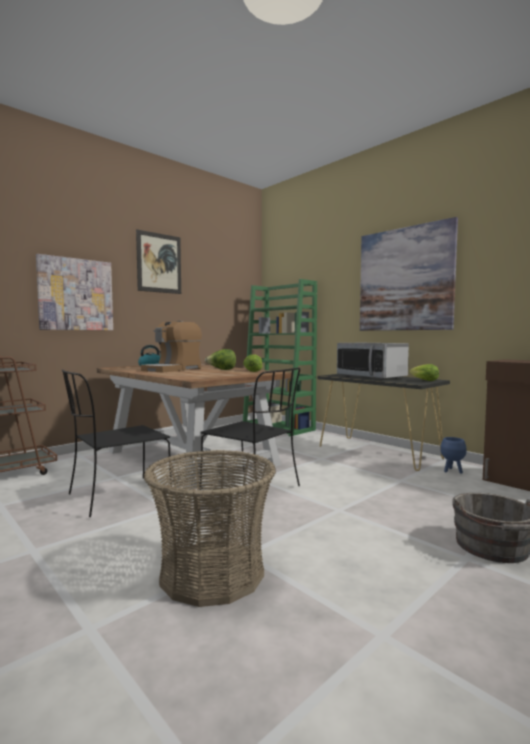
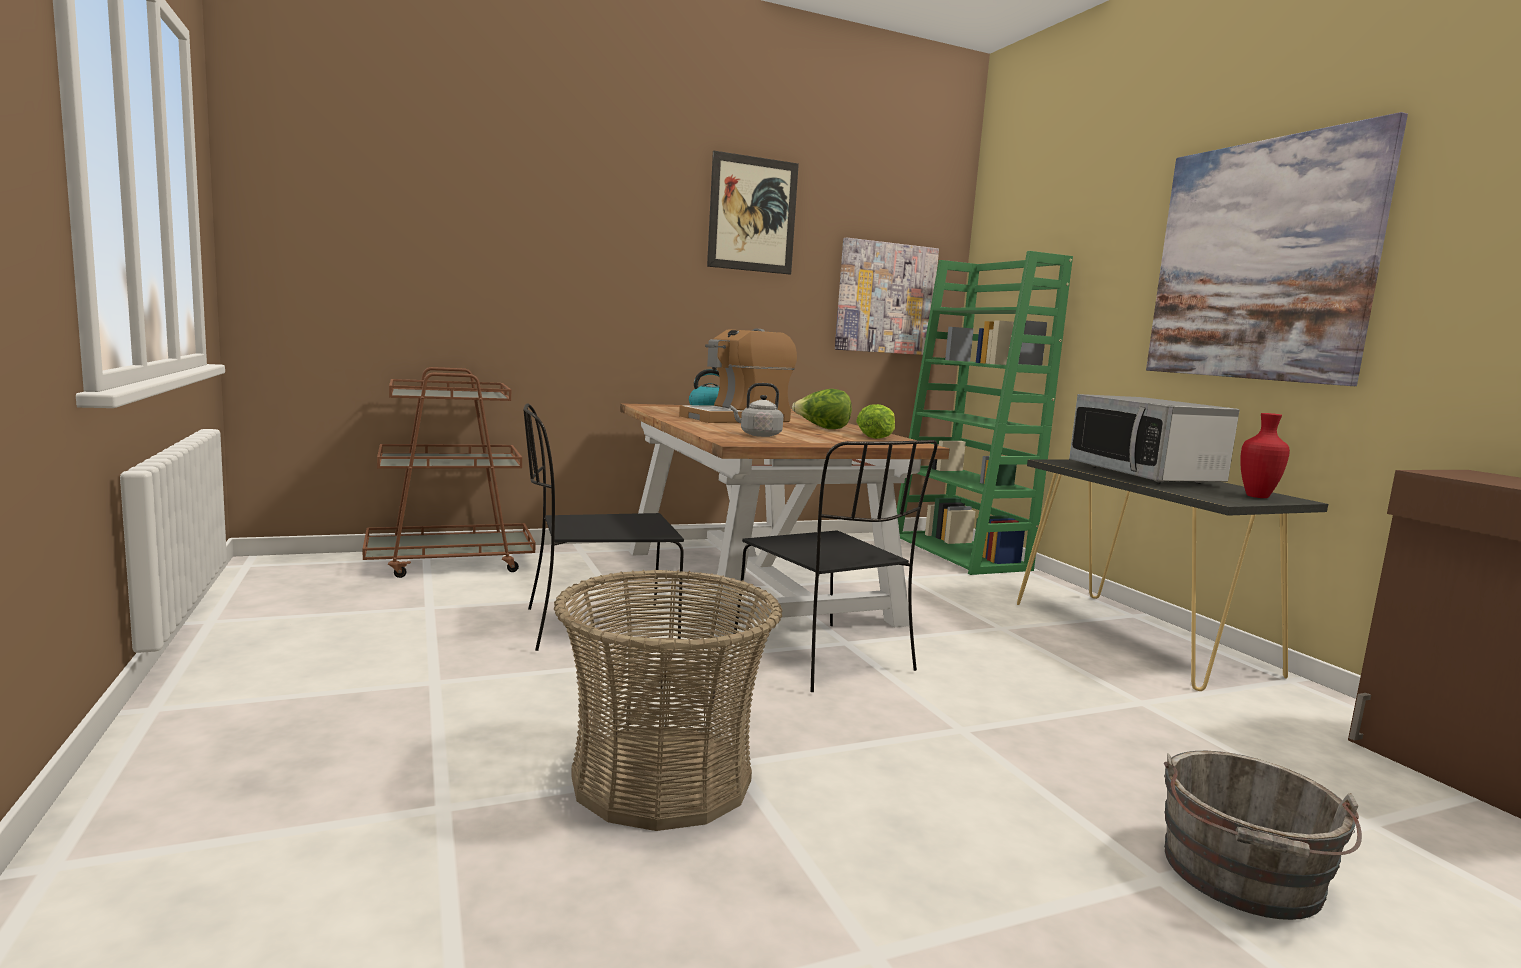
camera: 20 degrees right, 5 degrees up
(76, 294) = (597, 272): picture -> picture (885, 298)
(198, 375) = (758, 435): none -> grey kettle
(424, 380) = (1257, 497): lettuce -> red vase
(452, 471) = (1285, 708): blue planter -> none

